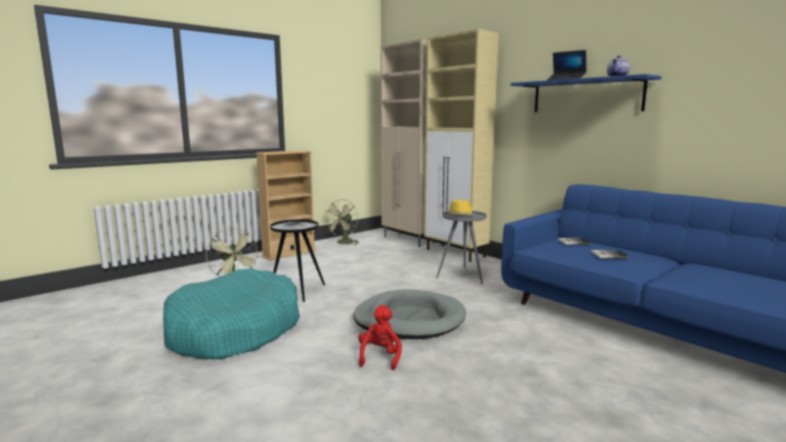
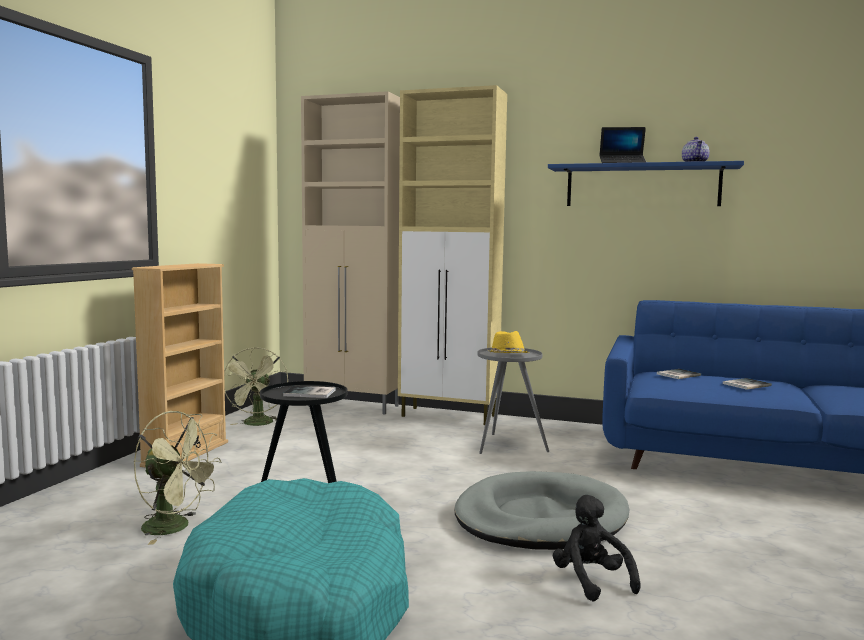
camera: 30 degrees left, 5 degrees down
(380, 357) = (591, 581): red plush toy -> black plush toy

